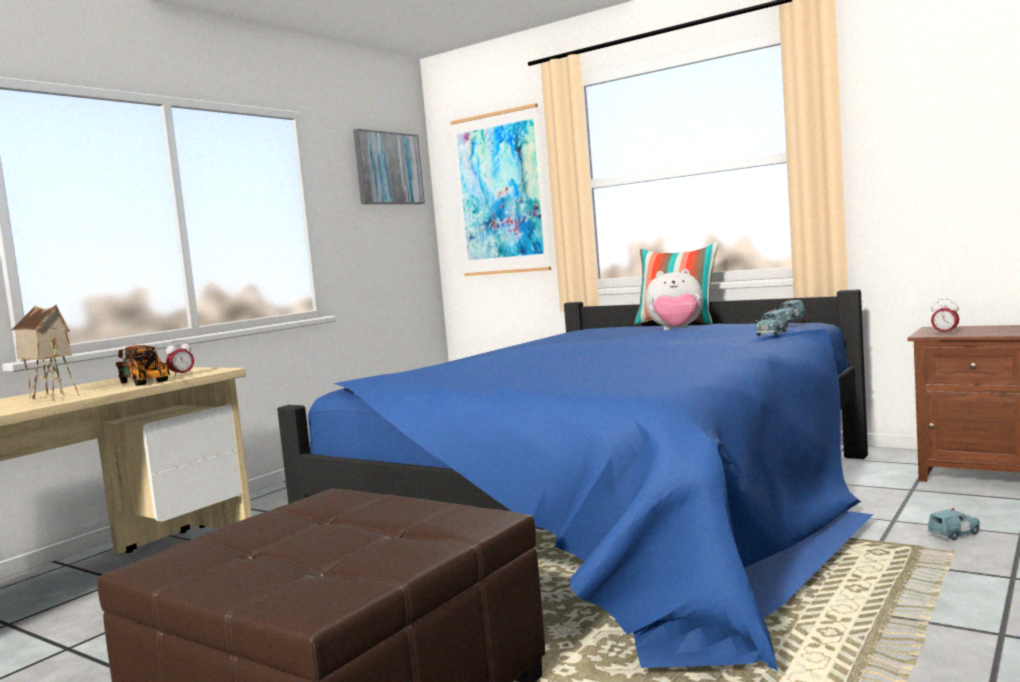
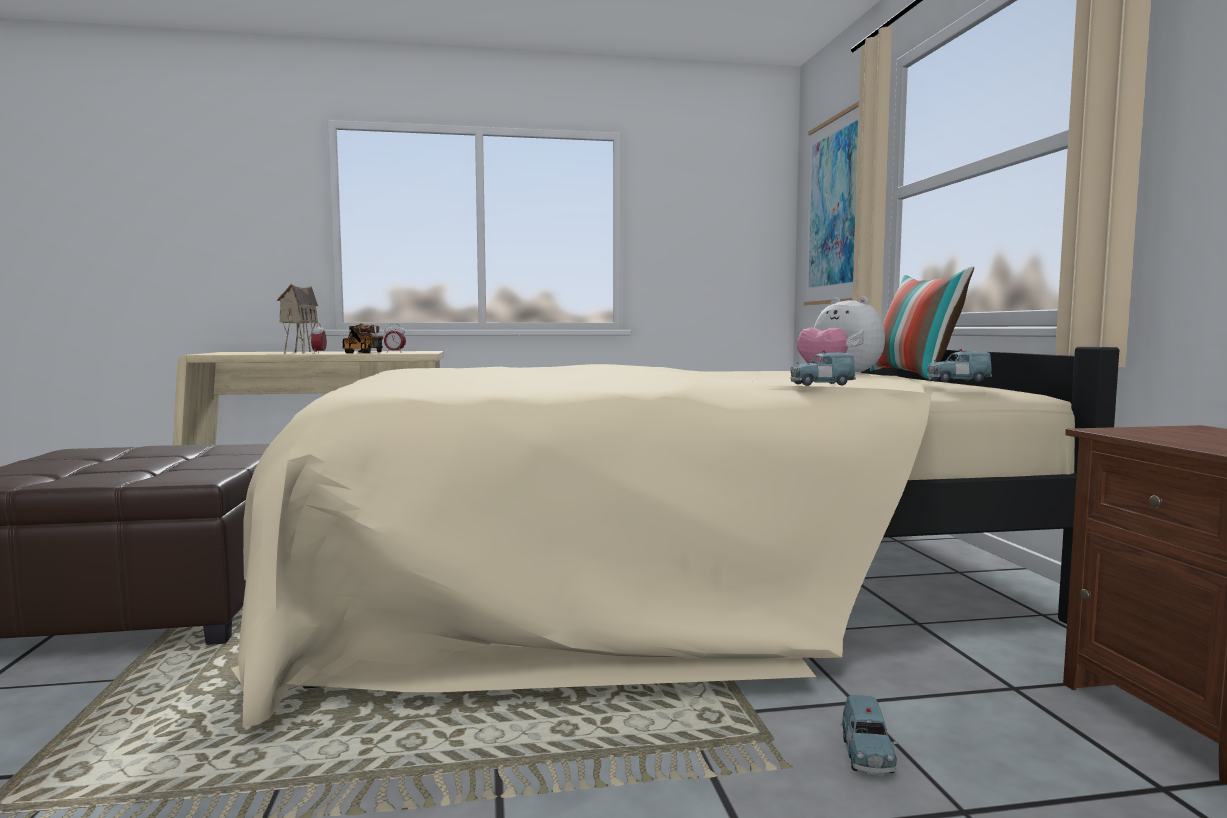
camera: 45 degrees right, 0 degrees up
(388, 168) = (731, 187): picture -> none
(625, 512) = (653, 572): blue bed -> beige bed
(945, 334) = (1141, 434): alarm clock -> alarm clock (319, 353)
(955, 534) = (866, 755): blue toy car -> blue toy car turned 75 degrees clockwise

